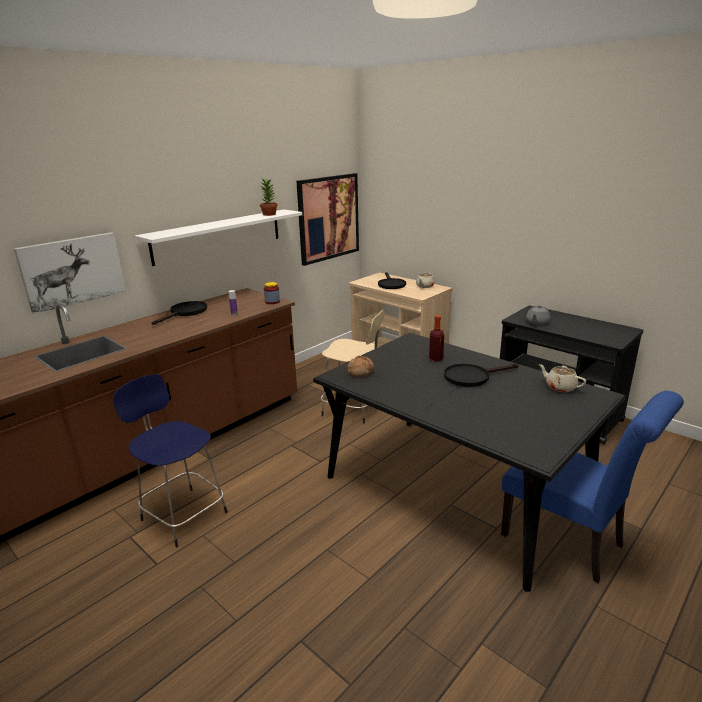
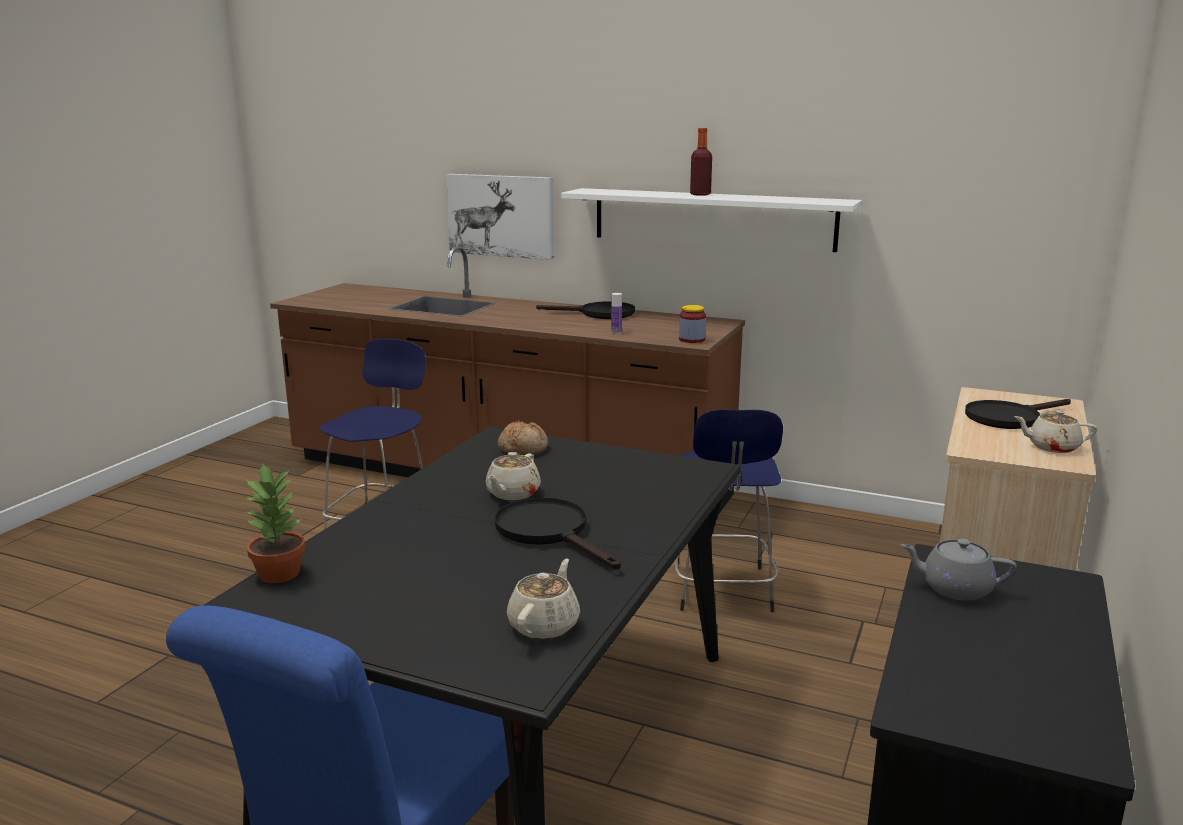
camera: 70 degrees right, 5 degrees down
(269, 214) = (797, 199): potted plant -> potted plant (280, 573)
(328, 218) = (989, 242): picture -> none
(353, 409) = (722, 591): beige stool -> blue stool
(422, 380) = (512, 493): none -> beige teapot
(436, 359) = (616, 496): bottle -> bottle (700, 194)

